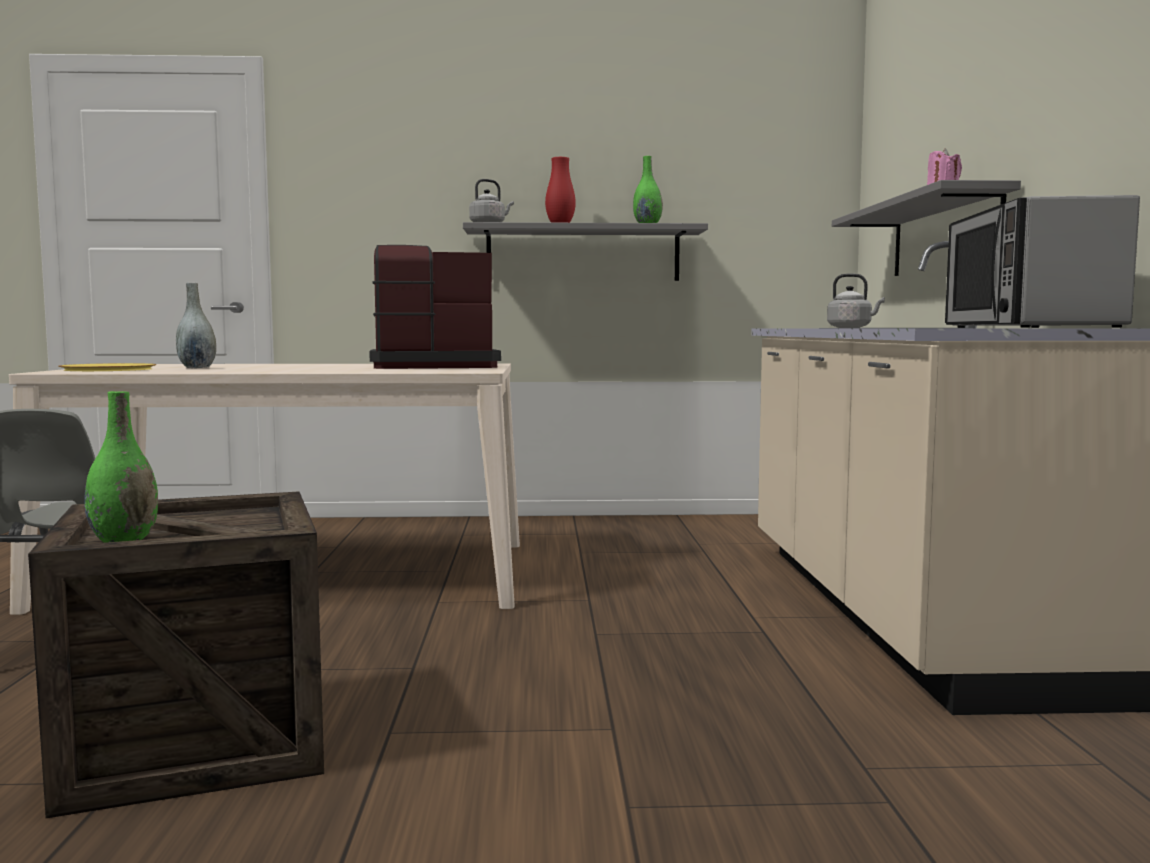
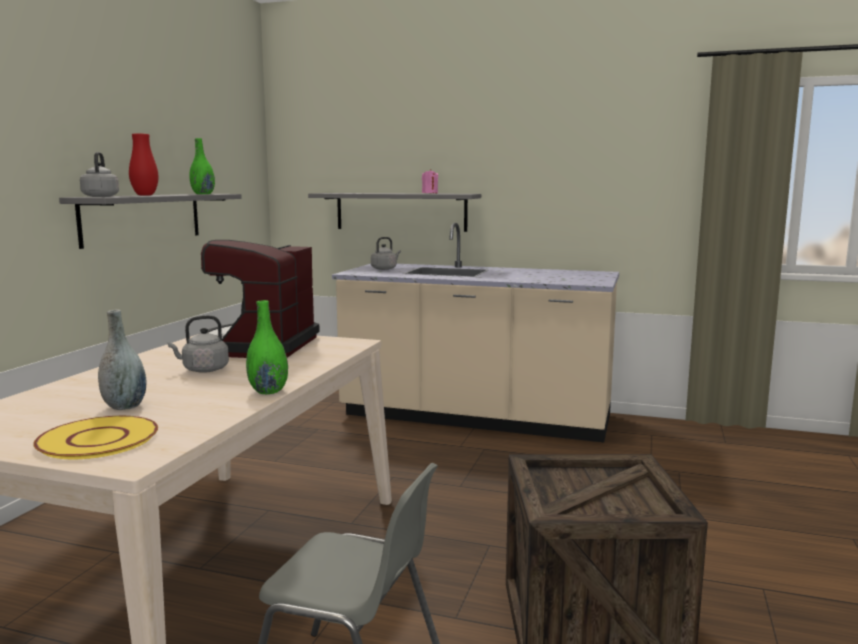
camera: 70 degrees left, 5 degrees up
(124, 540) = (632, 507): green vase -> green vase (268, 391)
(322, 367) = (203, 370): none -> grey kettle
(1026, 327) = (557, 273): microwave -> none

